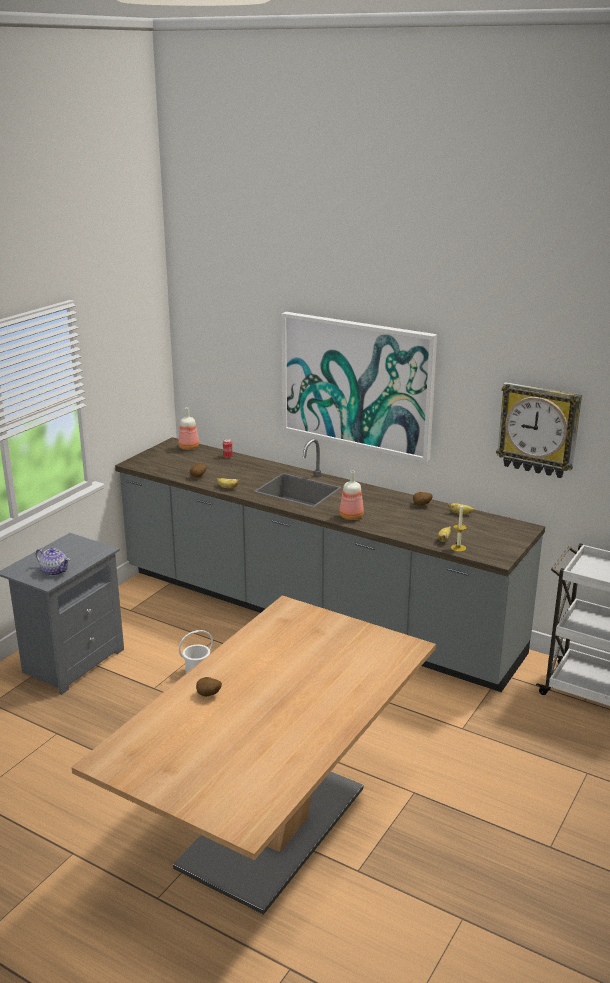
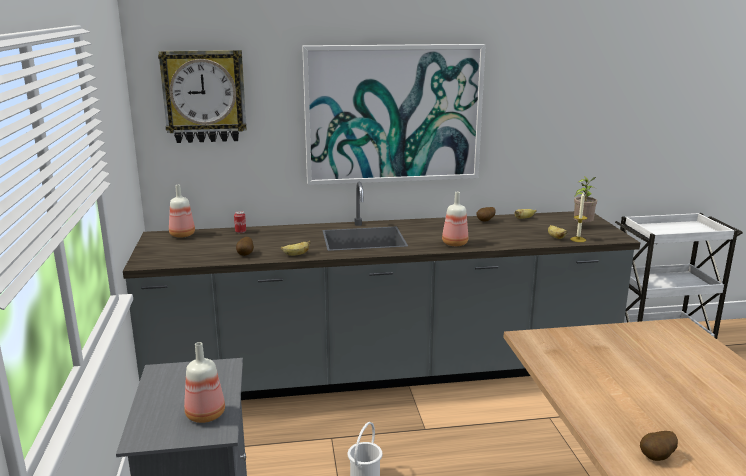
camera: 40 degrees left, 5 degrees down
(55, 571) = (204, 414): teapot -> bottle
(493, 538) = (582, 226): none -> potted plant
(538, 429) = (581, 121): wall clock -> wall clock (204, 96)

